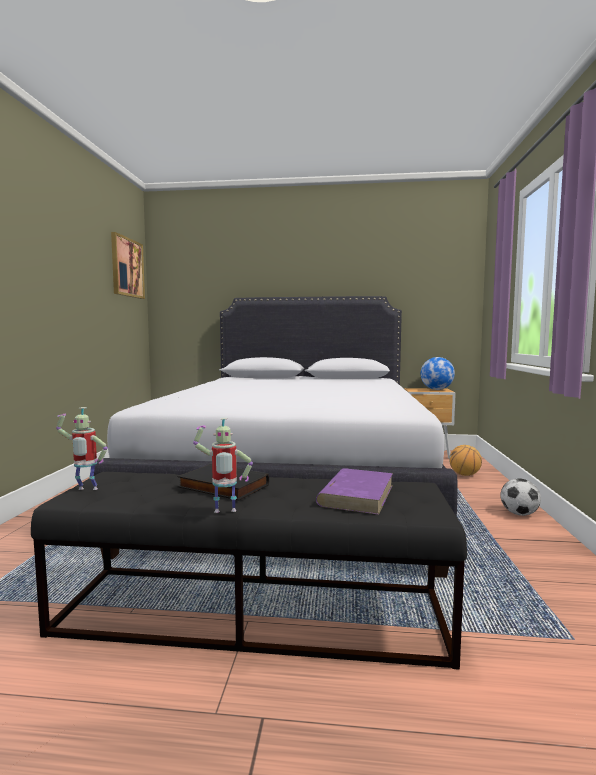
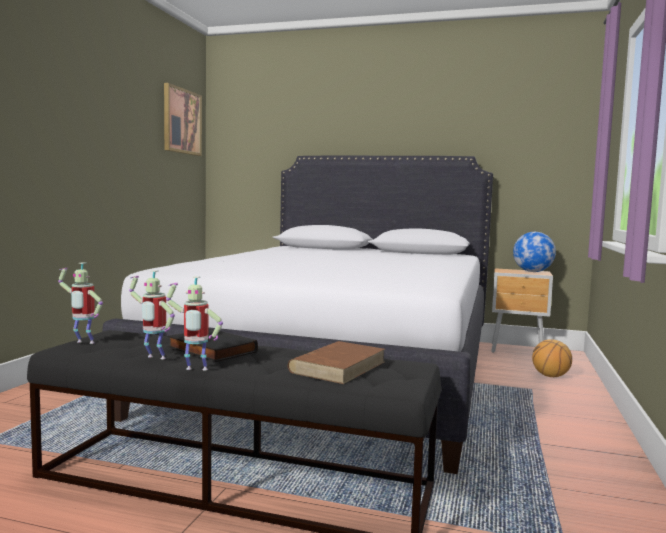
camera: 10 degrees right, 0 degrees up
(172, 502) = (154, 358): none -> toy robot
(357, 494) = (338, 366): purple book -> brown book
(519, 514) = (590, 422): football -> none

